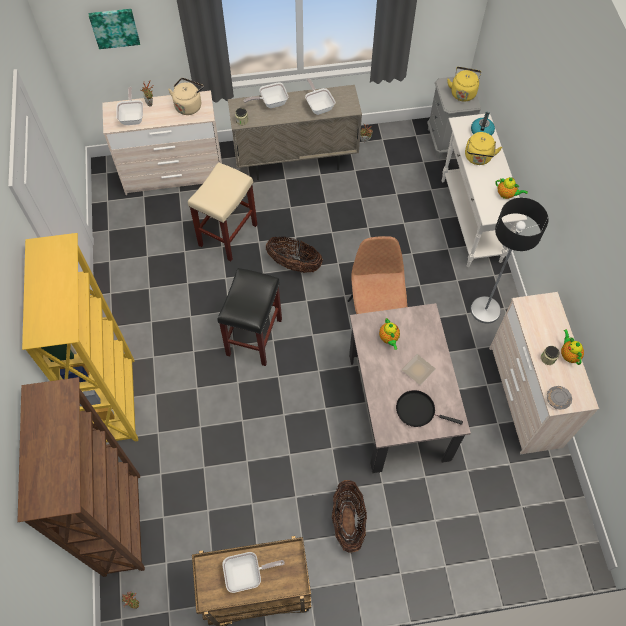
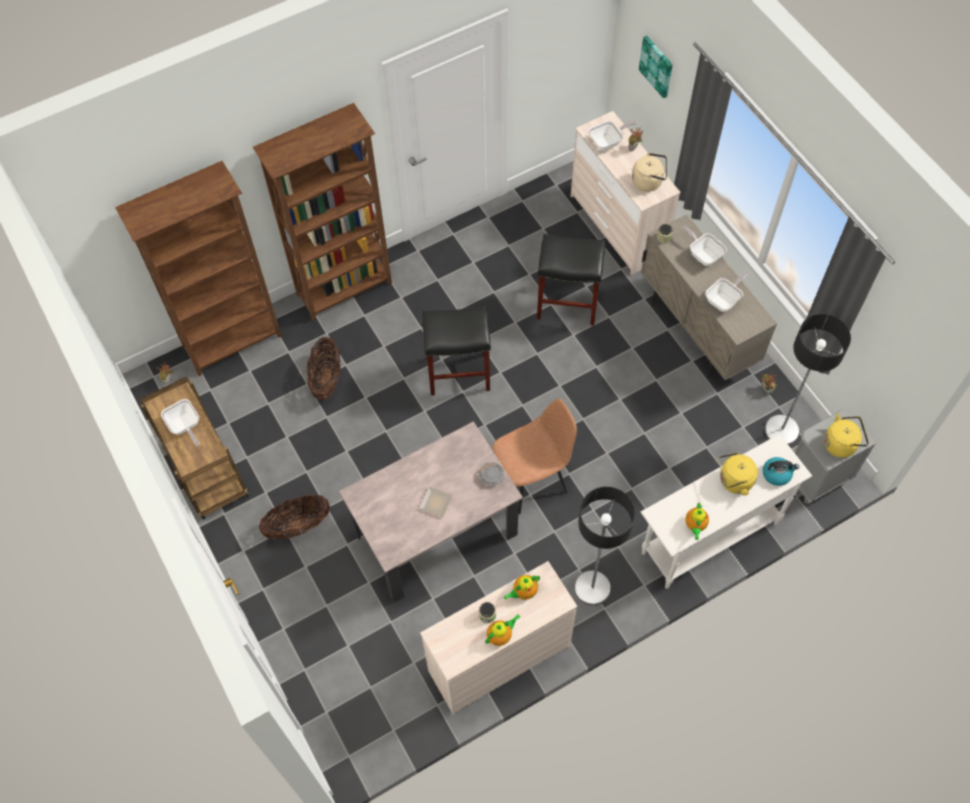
camera: 70 degrees right, 0 degrees up
(118, 400) = (345, 289): yellow bookcase -> brown bookcase
(228, 234) = (568, 304): beige stool -> black stool
(294, 264) = (561, 378): basket -> basket (326, 379)
(389, 339) = (460, 465): teapot -> teapot (523, 592)
(401, 145) = (781, 430): none -> floor lamp
(418, 410) = (391, 516): black frying pan -> none
(557, 399) = (441, 636): grey plate -> grey plate (491, 476)

